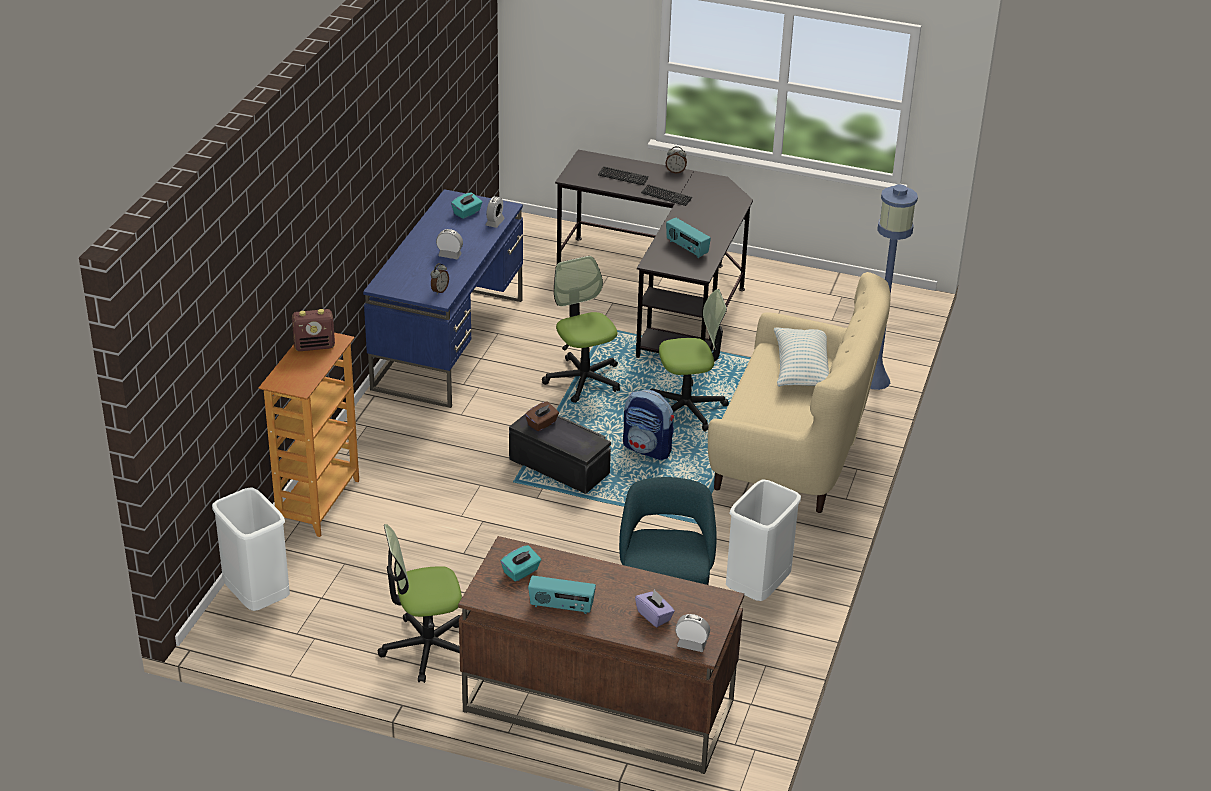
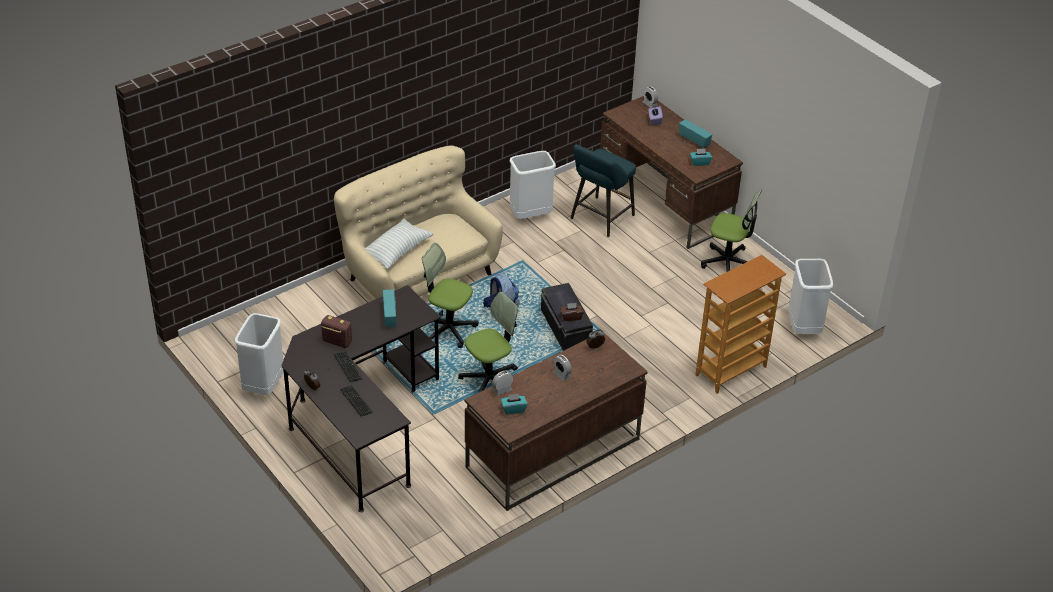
camera: 145 degrees left, 5 degrees up
(315, 346) = (733, 286): radio -> radio (336, 342)
(449, 343) = (552, 454): blue desk -> brown desk
(583, 380) = (490, 380): office chair -> office chair turned 135 degrees counterclockwise
(793, 285) = (264, 386): none -> white trash can
(875, 381) = (313, 293): blue floor lamp -> none

